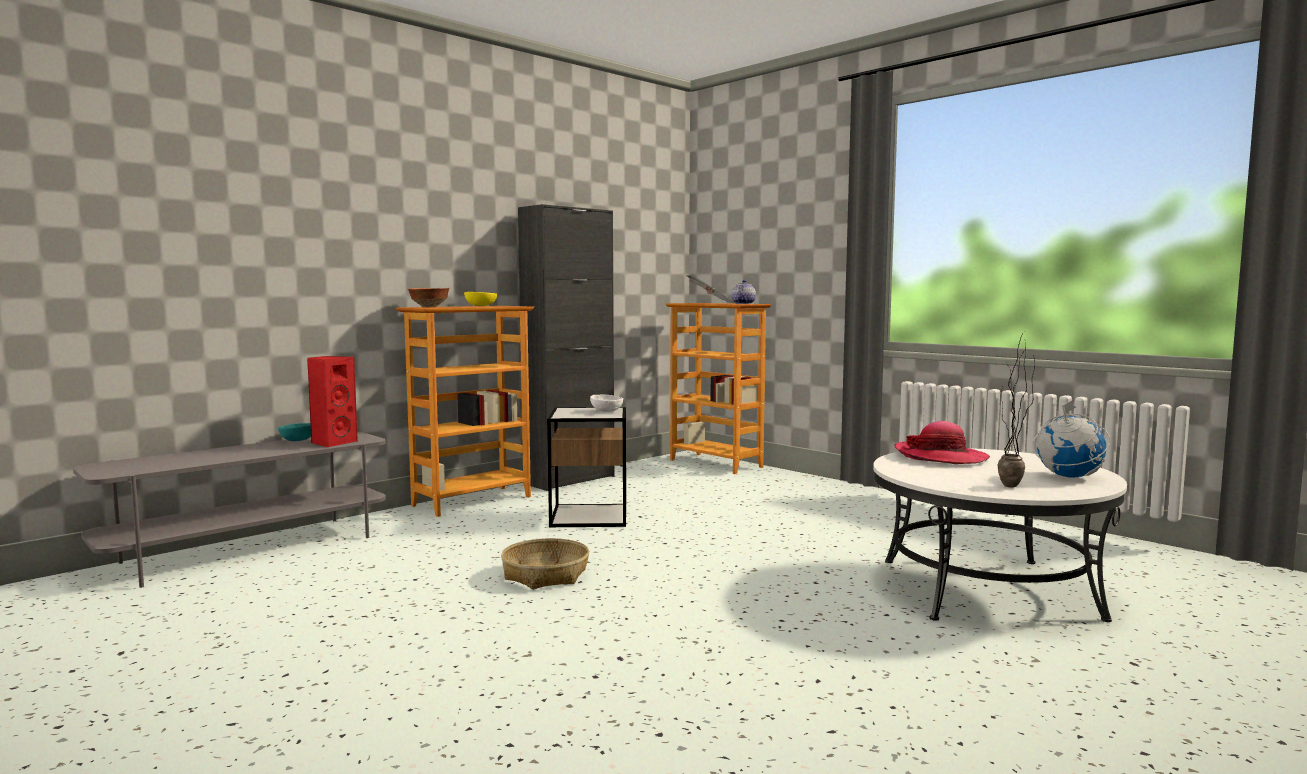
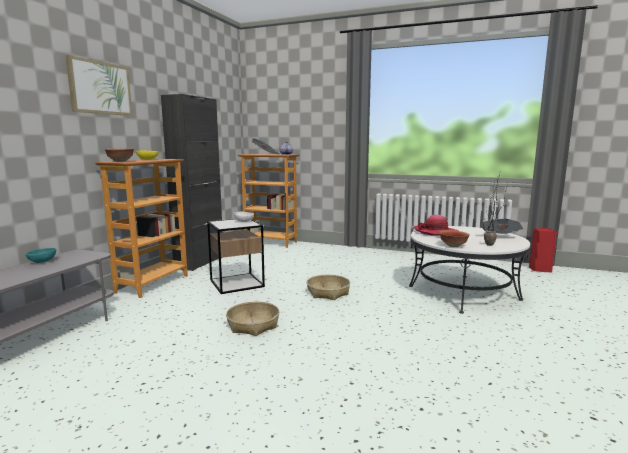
camera: 25 degrees left, 5 degrees up
(333, 442) = (74, 260): red speaker -> red speaker (539, 269)
(415, 201) = (100, 88): none -> picture
(719, 549) = (328, 292): none -> basket
(927, 480) = (453, 246): none -> bowl
(1067, 477) = (500, 237): globe -> newspaper

